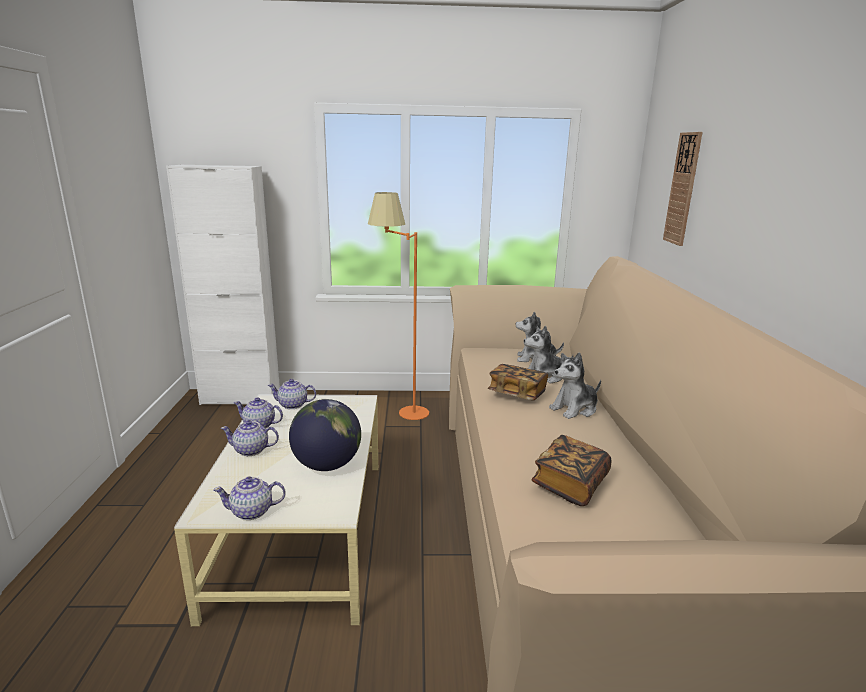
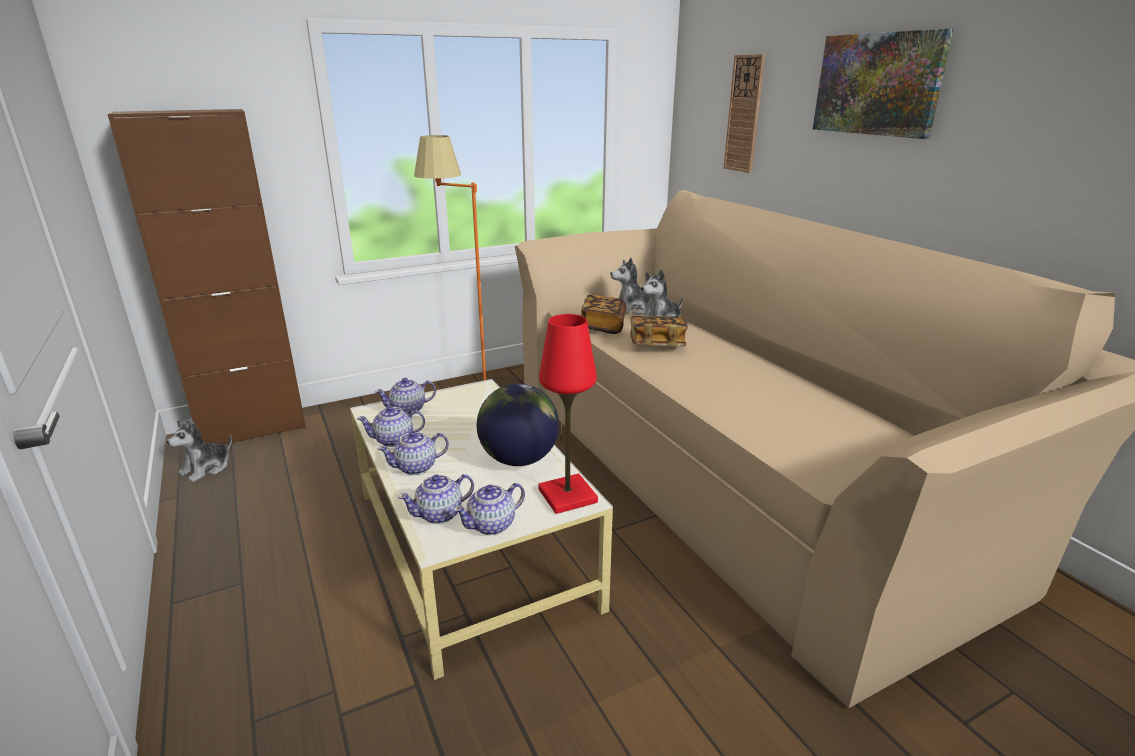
camera: 25 degrees left, 5 degrees up
(228, 491) = (440, 514): none -> teapot
(240, 398) = (253, 429): white cabinet -> brown cabinet
(330, 506) = (567, 496): none -> red table lamp
(570, 484) = (785, 410): book -> book (603, 326)
(574, 409) = (719, 347): plush toy -> plush toy (206, 468)
(784, 163) = (878, 84): none -> picture

